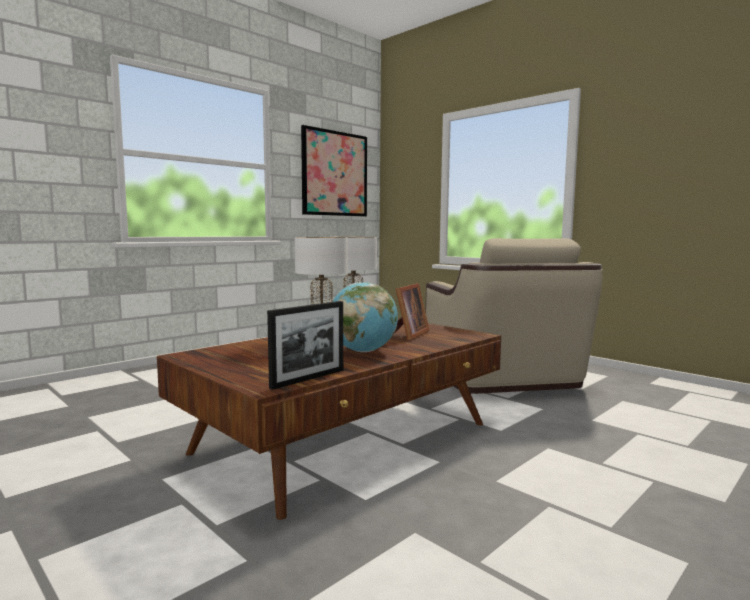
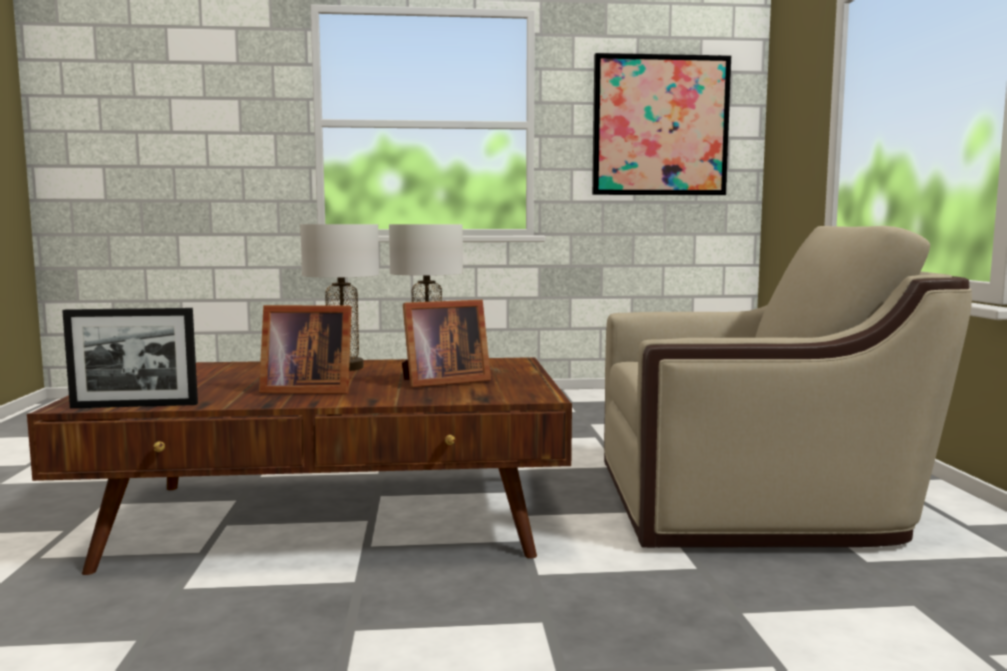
camera: 40 degrees right, 0 degrees up
(363, 351) = (305, 390): globe -> picture frame
(502, 377) = (757, 503): beige armchair -> beige armchair turned 120 degrees counterclockwise

